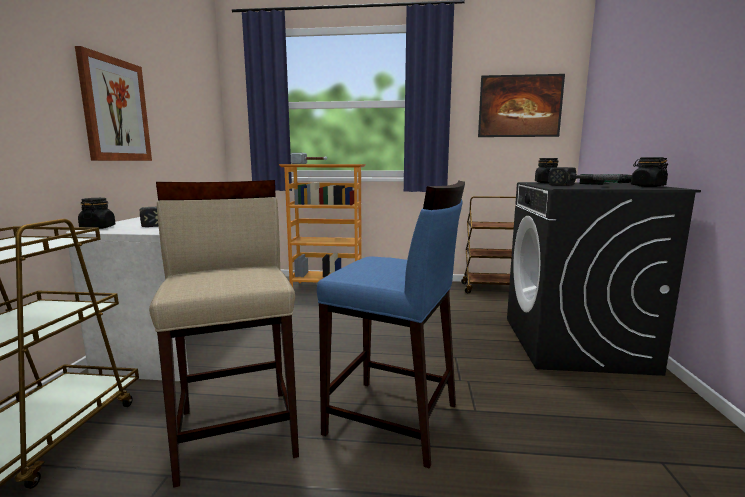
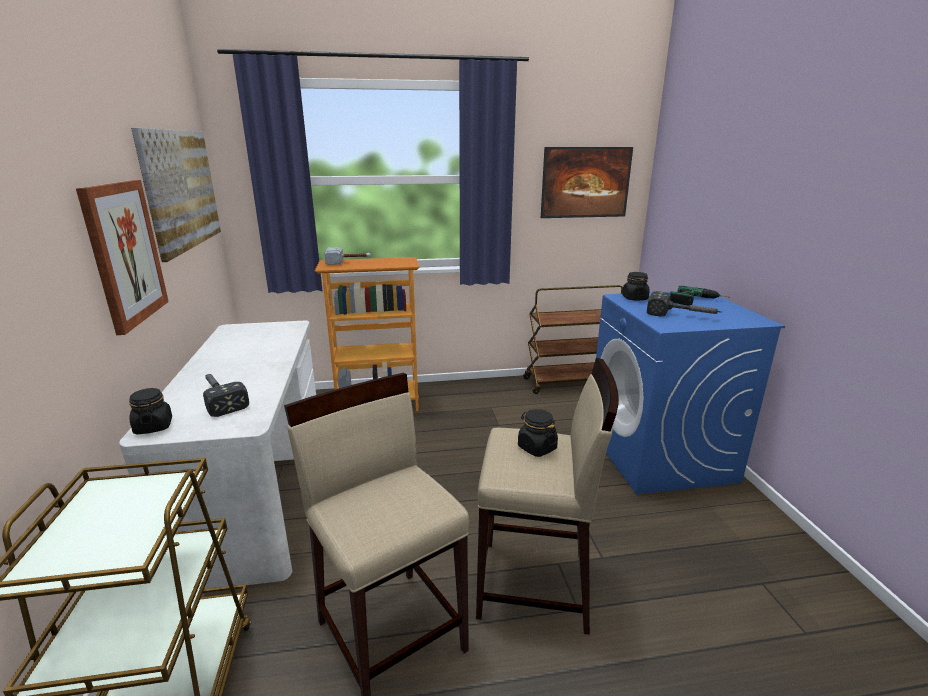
camera: 15 degrees left, 10 degrees up
(188, 96) = (182, 189): none -> picture
(393, 420) = (534, 585): blue stool -> beige stool
(575, 344) = (659, 455): black washing machine -> blue washing machine
(647, 186) = (735, 313): black jar -> black jar (536, 447)

